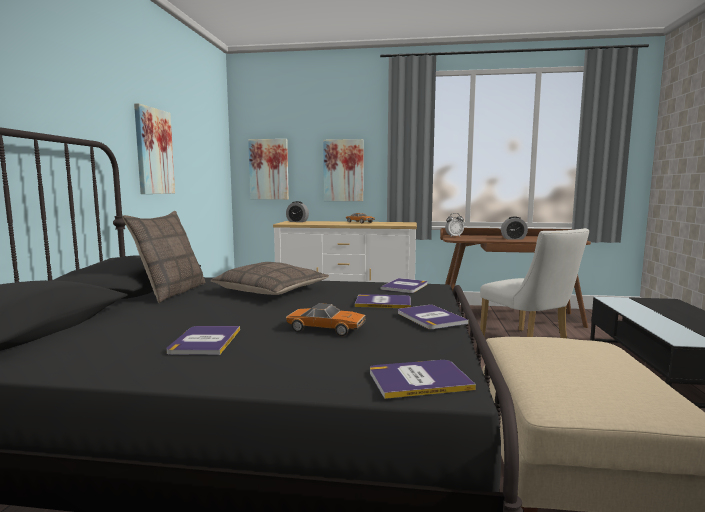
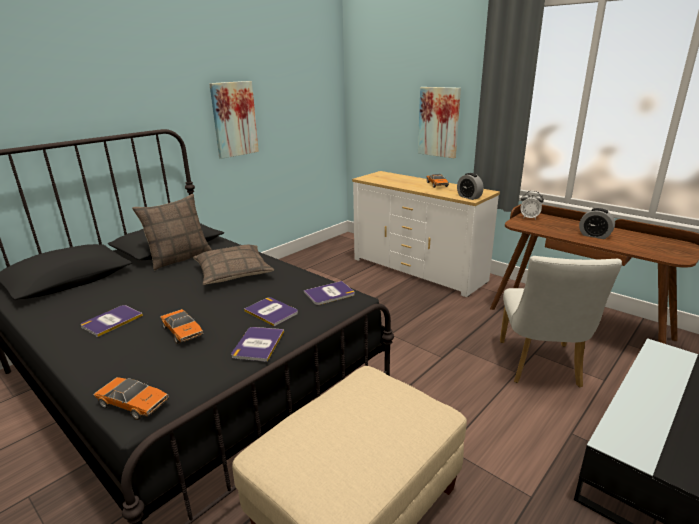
camera: 35 degrees right, 15 degrees up
(269, 169) = (374, 115): picture -> none
(297, 221) = (384, 175): alarm clock -> alarm clock (469, 197)
(419, 380) = (133, 404): book -> toy car

